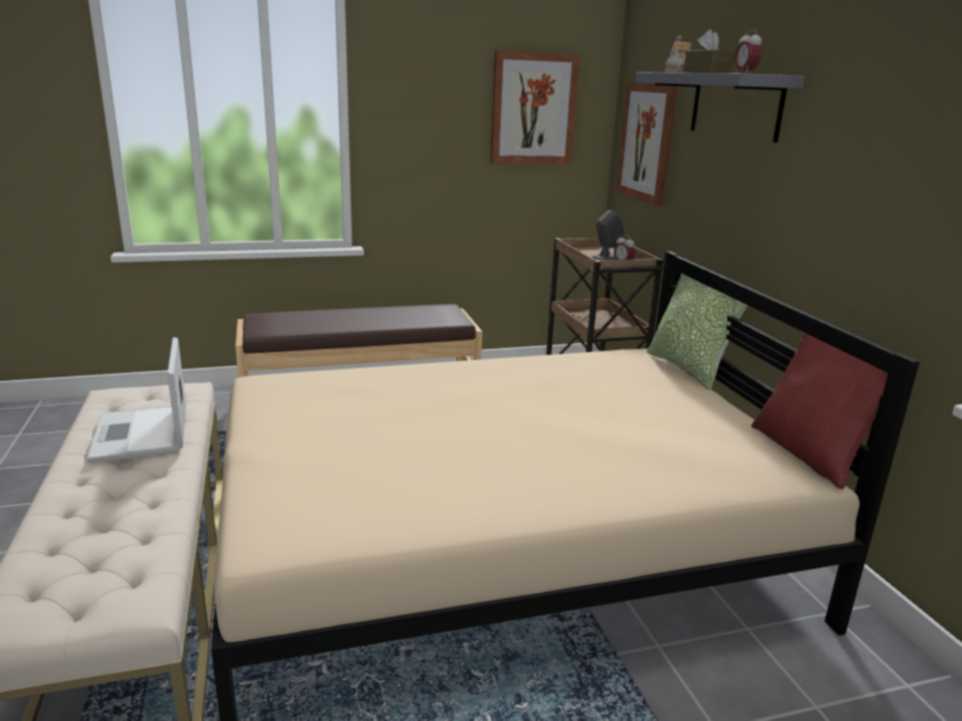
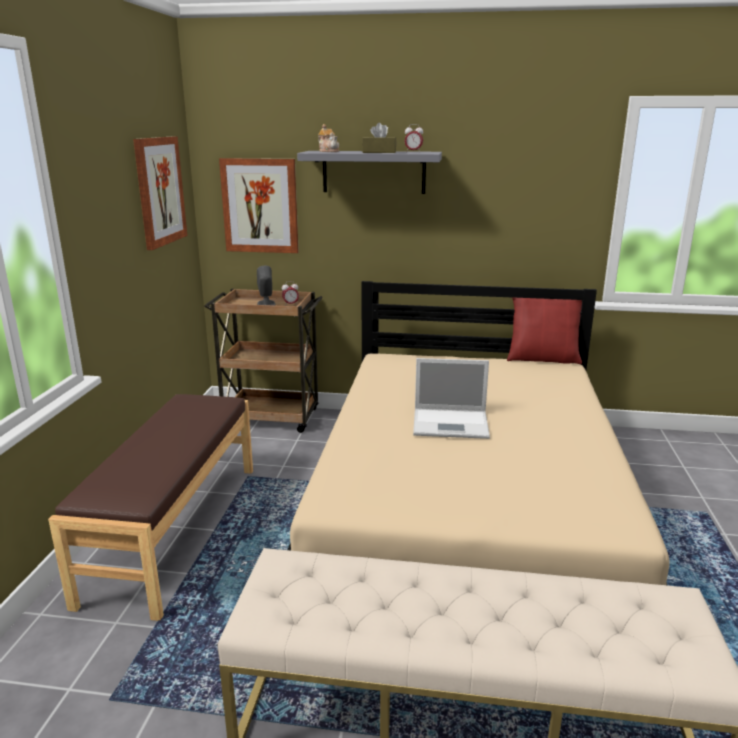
camera: 65 degrees left, 0 degrees up
(141, 435) = (390, 593): laptop -> laptop (452, 424)
(688, 369) = (415, 352): pillow -> none

